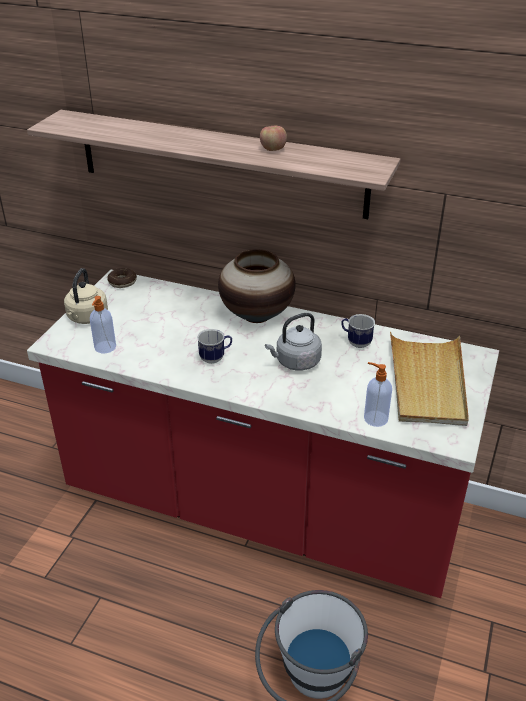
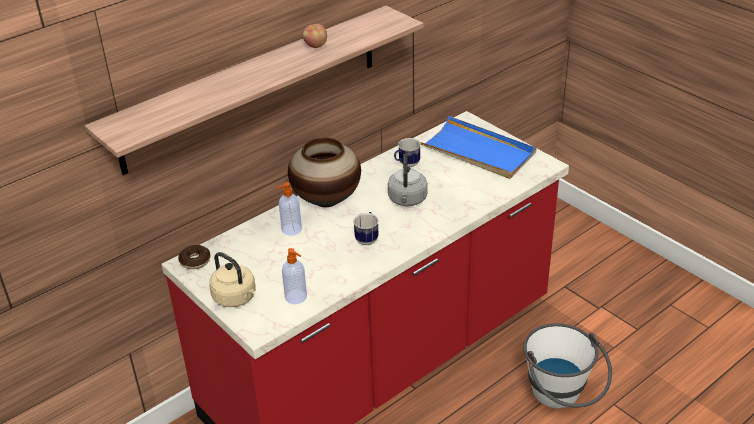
camera: 60 degrees left, 0 degrees up
(374, 418) = (499, 187): soap dispenser -> soap dispenser (291, 229)
(427, 382) = (478, 151): beige tray -> blue tray

